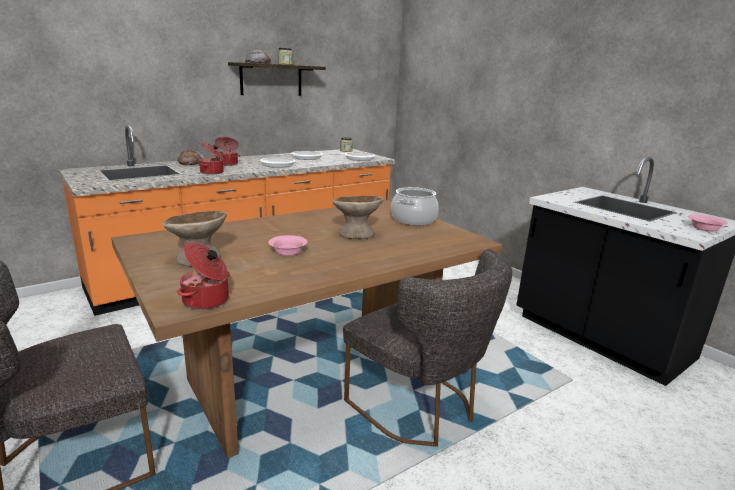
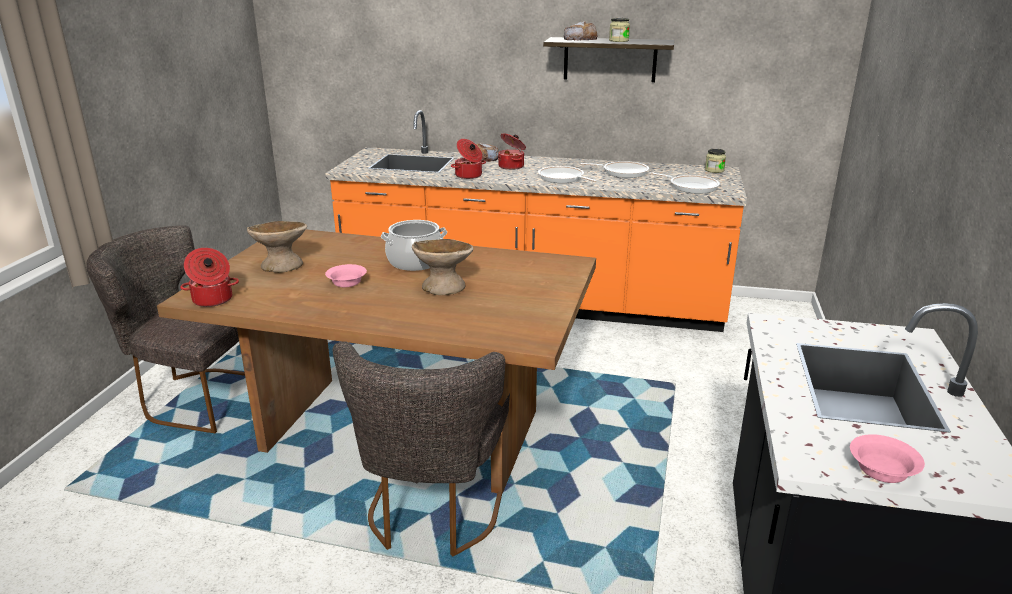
camera: 50 degrees right, 5 degrees up
(414, 220) = (545, 292): cooking pot -> cooking pot (415, 262)

